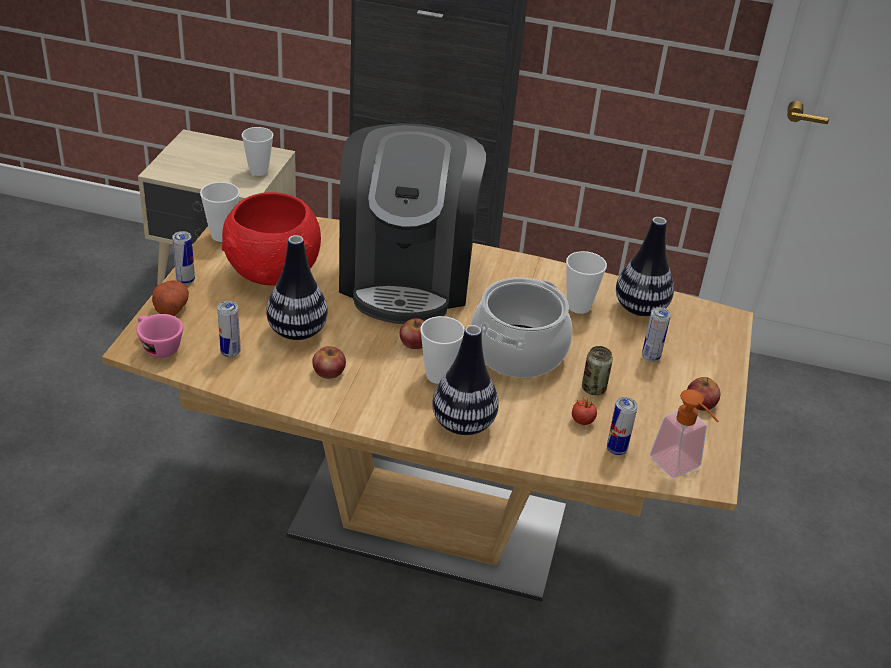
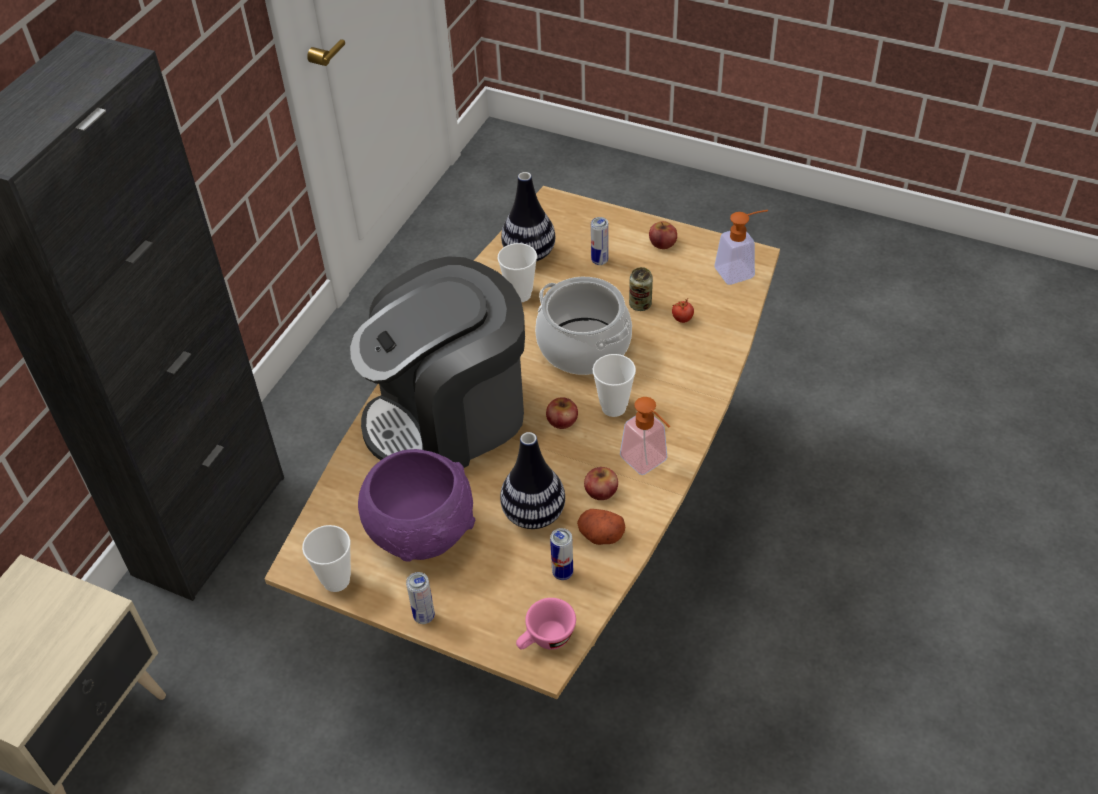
camera: 75 degrees left, 10 degrees up
(171, 307) = (475, 629): potato -> potato (600, 535)
(258, 171) = (59, 596): cup -> none
(274, 273) = (423, 531): red bowl -> purple bowl
(368, 402) = (648, 463): none -> soap dispenser
(407, 276) = (449, 416): coffee machine -> coffee machine turned 135 degrees clockwise
(463, 424) = (683, 397): vase -> none
(616, 449) = (718, 304): can -> none

